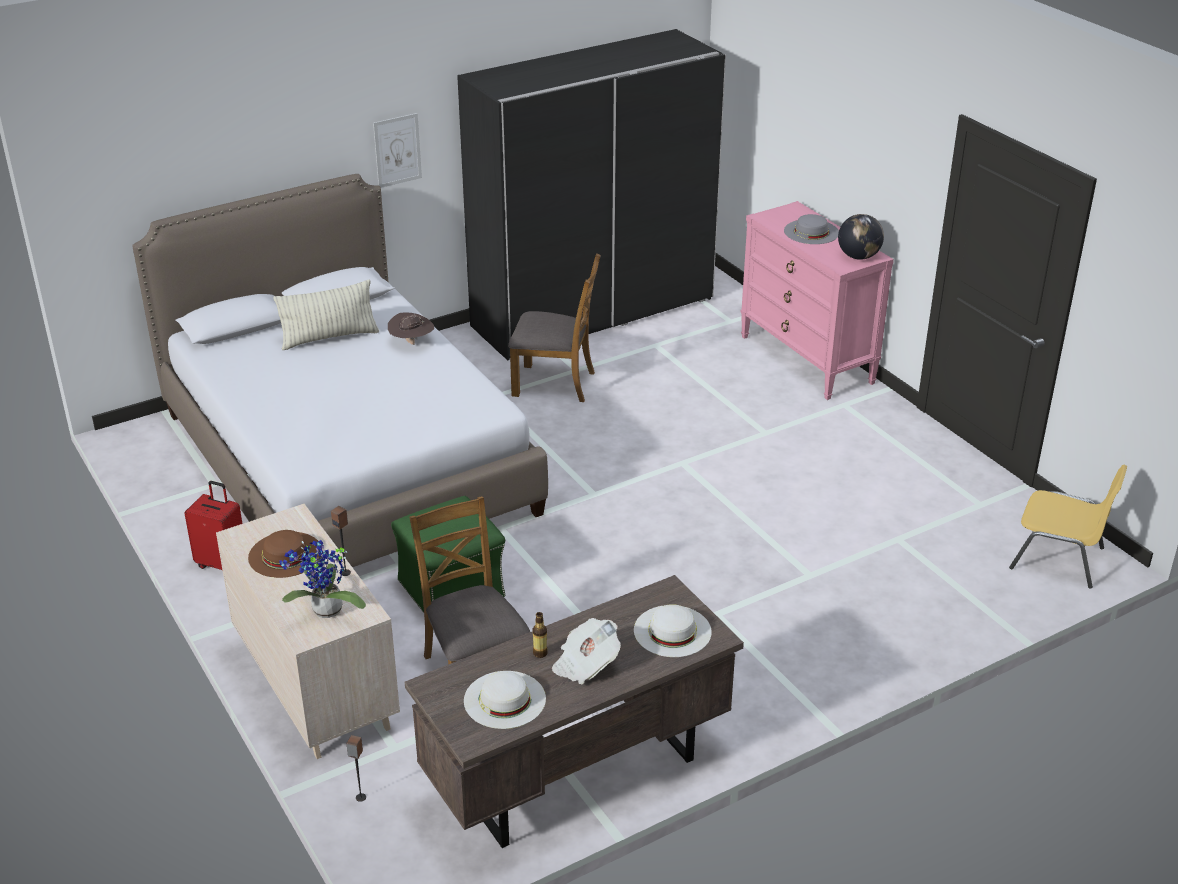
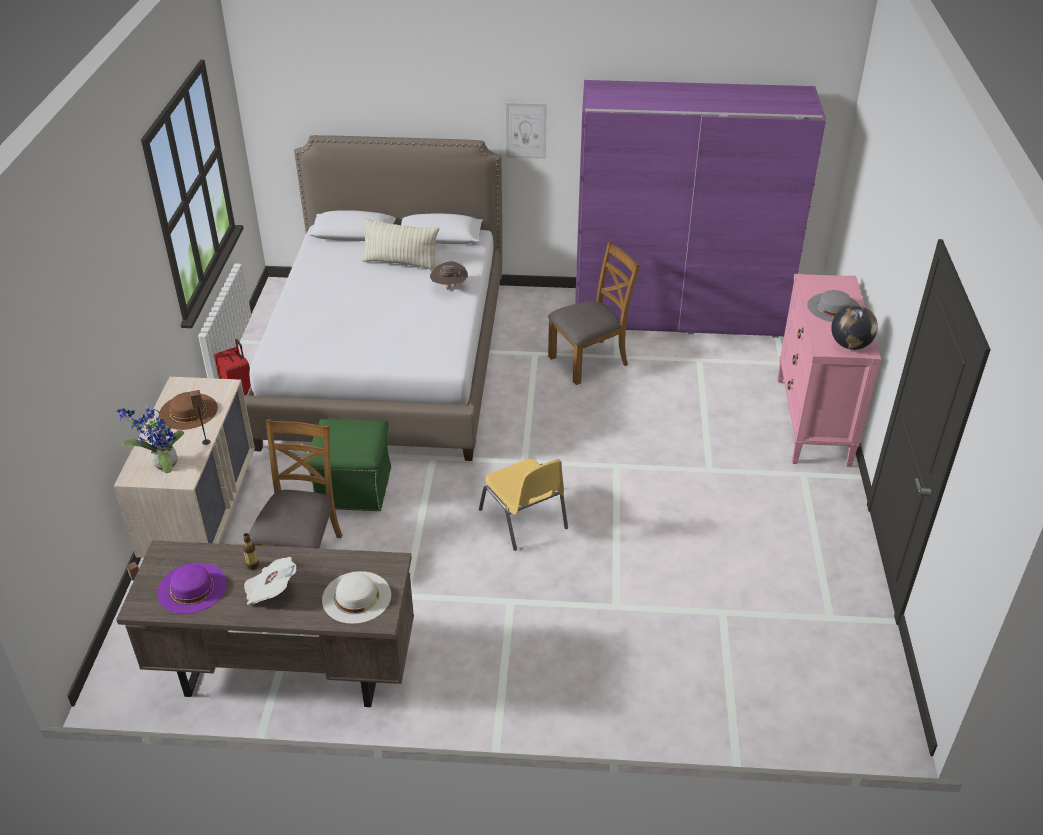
camera: 35 degrees right, 5 degrees up
(504, 699) = (192, 588): white hat -> purple hat
(555, 383) = (589, 361): brown chair -> brown chair turned 75 degrees counterclockwise
(593, 312) = (679, 314): black wardrobe -> purple wardrobe
(1058, 558) = (850, 702): yellow chair -> yellow chair (524, 519)

